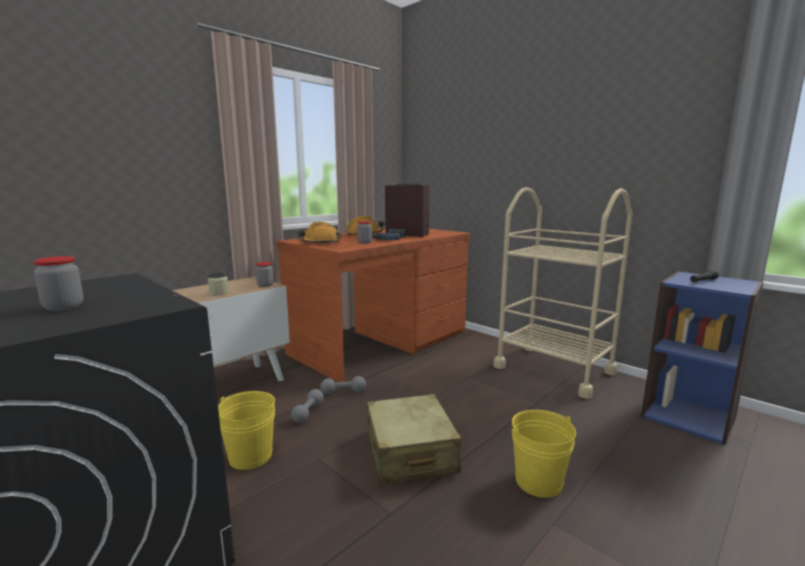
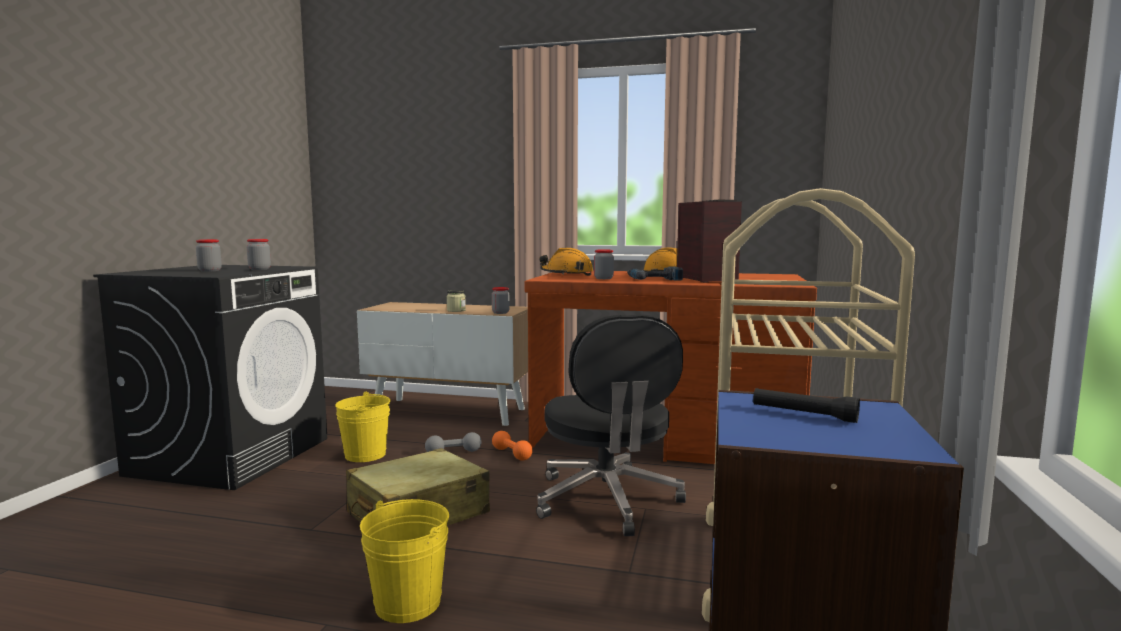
camera: 60 degrees right, 5 degrees down
(116, 289) = (259, 269): none -> jar
(343, 392) = (511, 454): grey dumbbell -> orange dumbbell
(450, 383) = (607, 501): none -> black office chair

